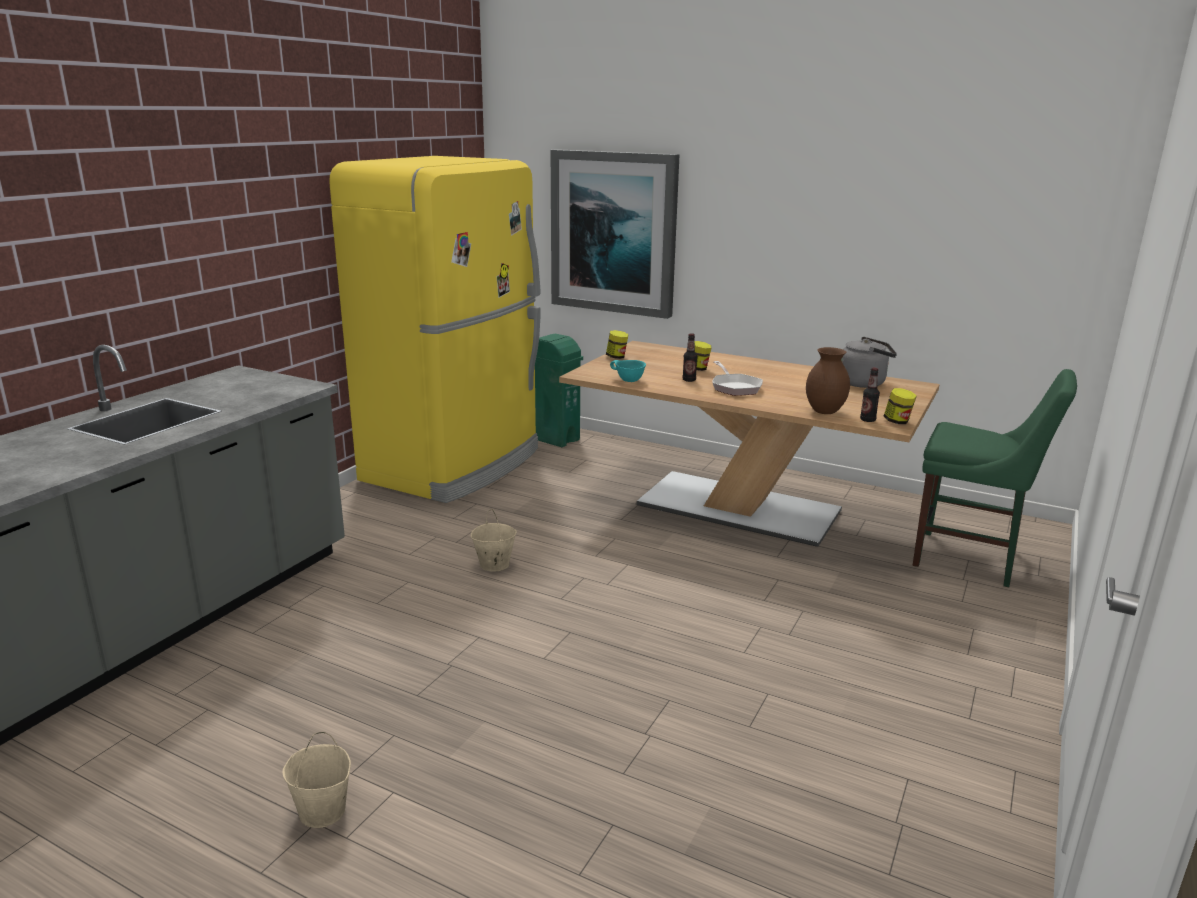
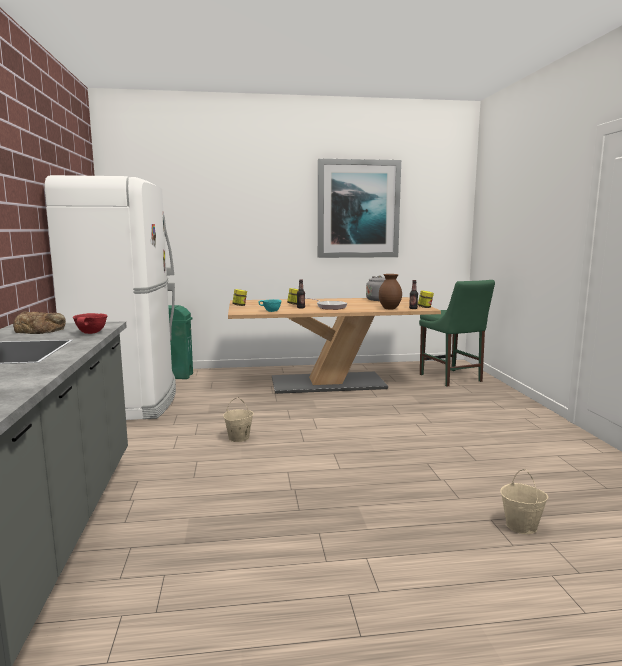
camera: 35 degrees left, 10 degrees down
(234, 383) = (40, 330): none -> bread
(259, 402) = (91, 333): none -> red bowl
(323, 811) = (343, 586): beige bucket -> beige bucket (521, 526)
(455, 465) = (129, 400): yellow fridge -> white fridge
(614, 232) = (201, 237): picture -> picture (358, 209)
(971, 560) = (452, 378): green chair -> green chair turned 75 degrees clockwise

